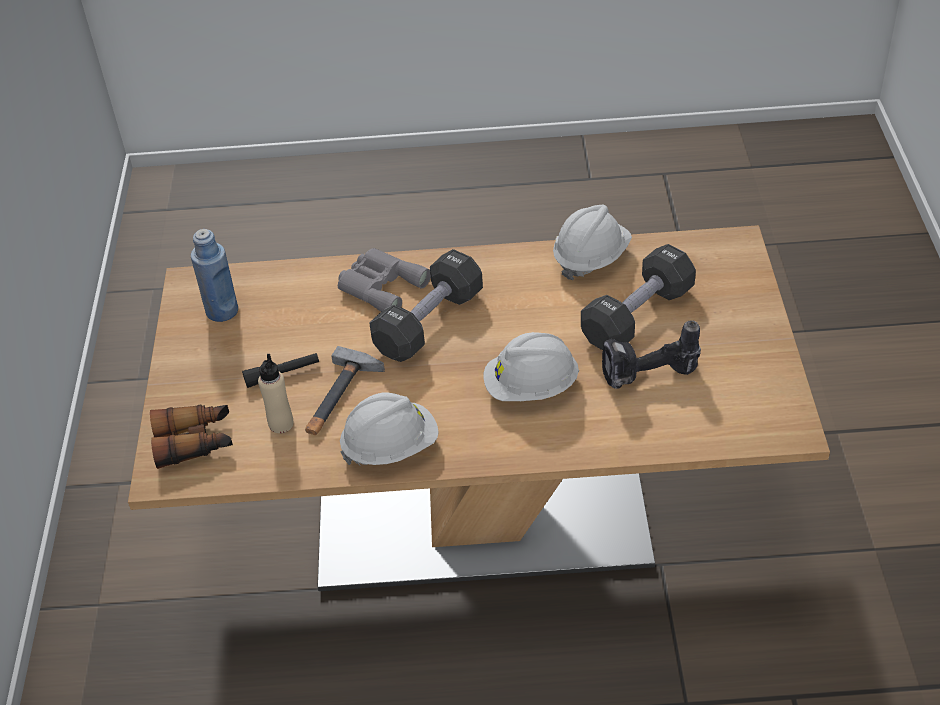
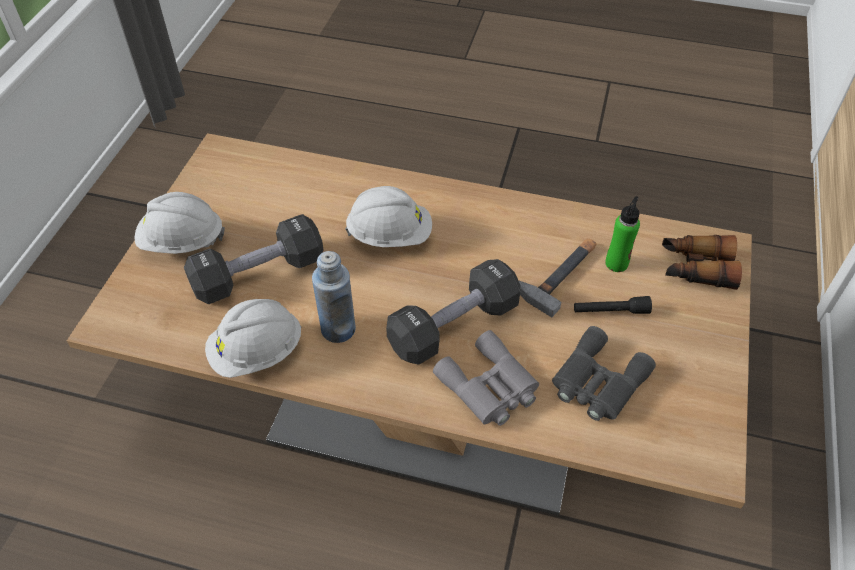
camera: 165 degrees left, 5 degrees up
(222, 311) = (671, 409): blue bottle -> blue bottle (338, 329)
(281, 424) = (616, 263): beige bottle -> green bottle
(288, 313) = (597, 382): none -> grey binoculars
(390, 447) = (525, 219): white hard hat -> white hard hat (182, 241)
(648, 379) = (292, 215): power drill -> none

